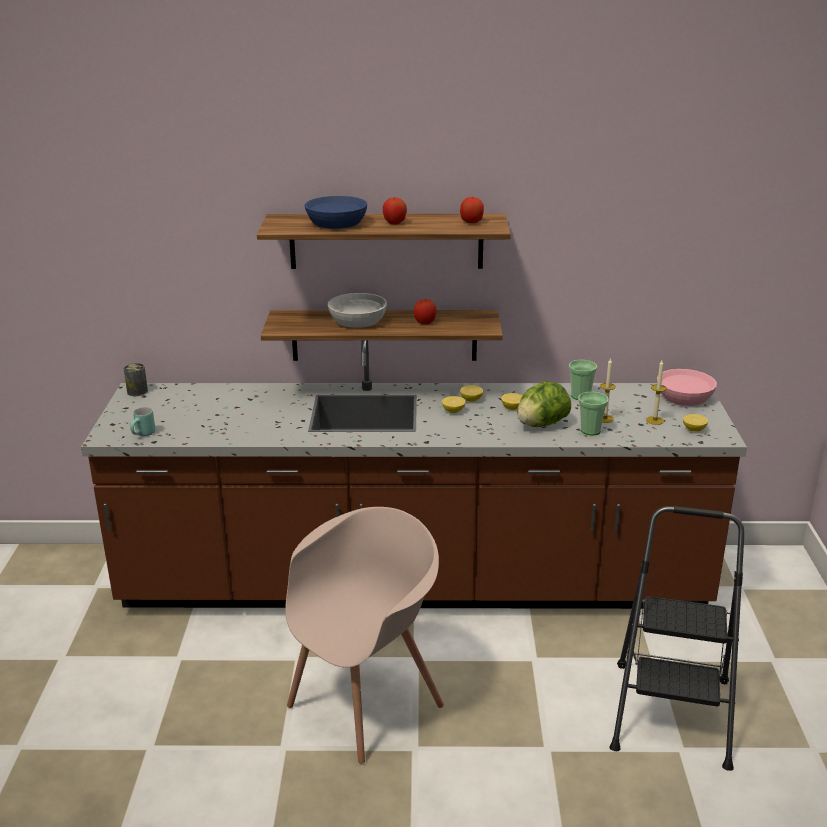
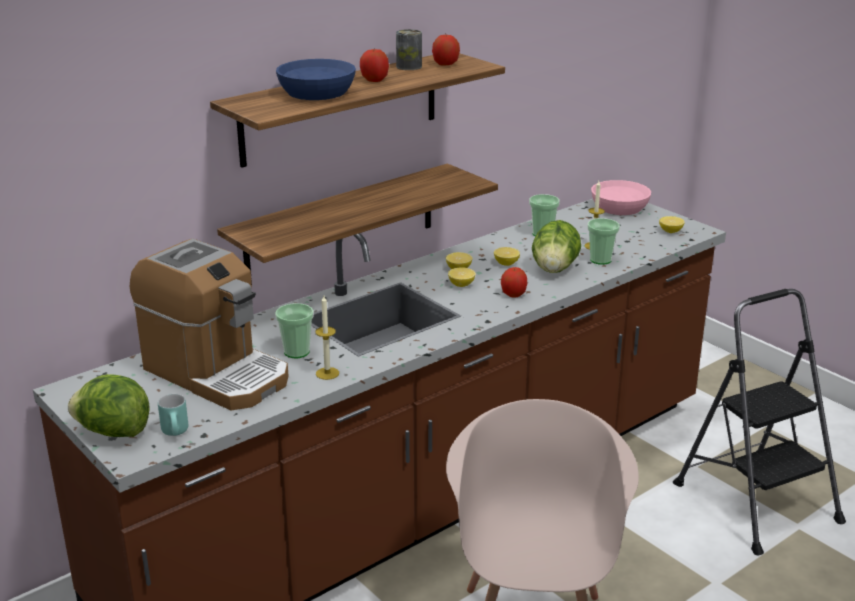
camera: 40 degrees left, 0 degrees up
(117, 421) = (113, 432): none -> lettuce
(137, 391) = (76, 390): can -> can (409, 66)
(216, 410) = (216, 373): none -> coffee machine
(278, 415) = (296, 352): none -> cup
(357, 321) = (337, 211): white bowl -> none
(425, 322) = (407, 193): apple -> apple (513, 294)
(654, 420) = (631, 234): candle -> candle (327, 373)

